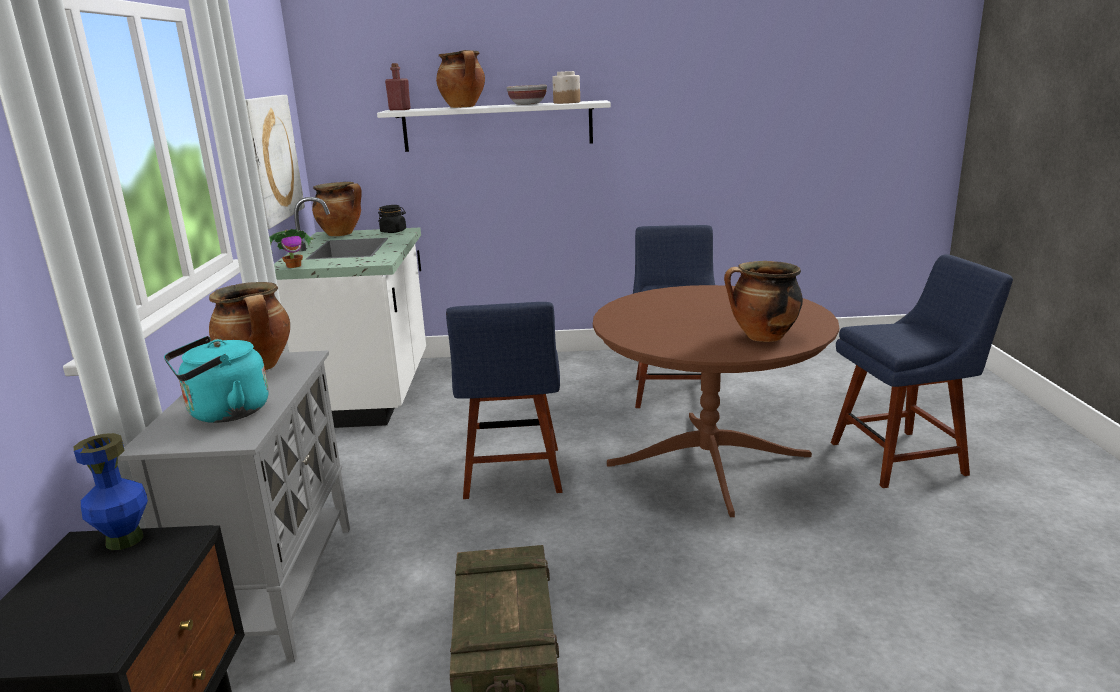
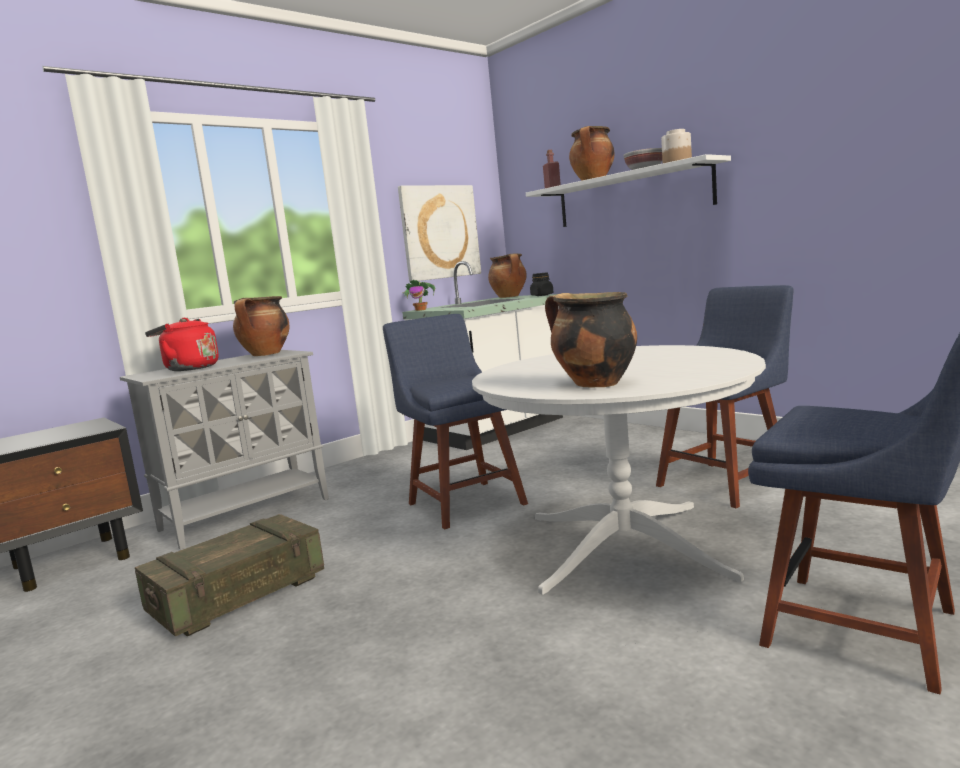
camera: 50 degrees right, 10 degrees down
(125, 540) = (99, 424): blue vase -> none
(224, 413) = (188, 369): turquoise kettle -> red kettle
(512, 475) = (463, 502): blue chair -> blue chair turned 105 degrees clockwise
(708, 461) = (624, 545): brown dining table -> white dining table

